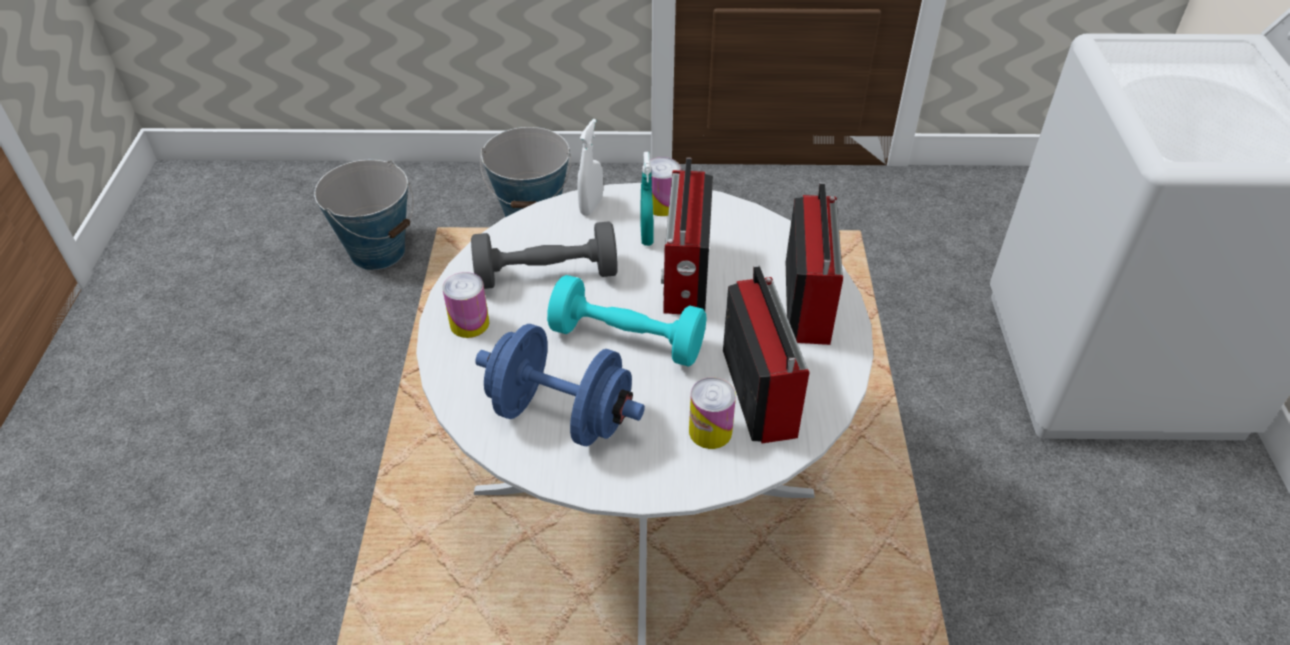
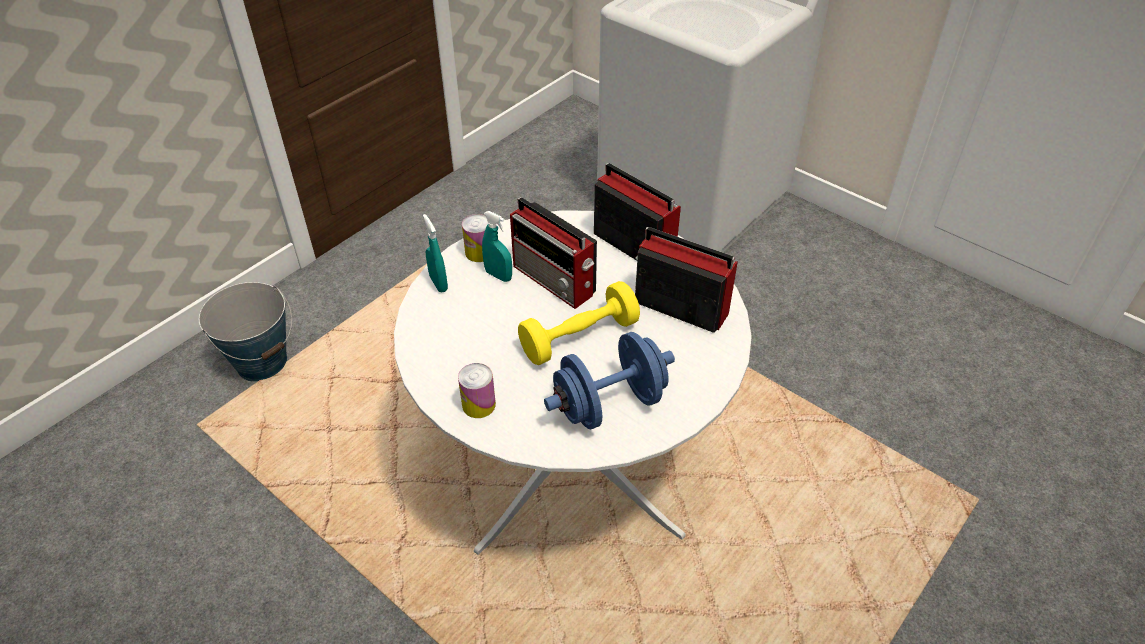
camera: 50 degrees left, 0 degrees up
(378, 251) = (169, 477): bucket -> none
(546, 275) = (478, 341): grey dumbbell -> none
(591, 206) = (438, 283): white spray bottle -> turquoise spray bottle
(627, 340) = (579, 338): turquoise dumbbell -> yellow dumbbell
(710, 431) = (689, 345): can -> none

